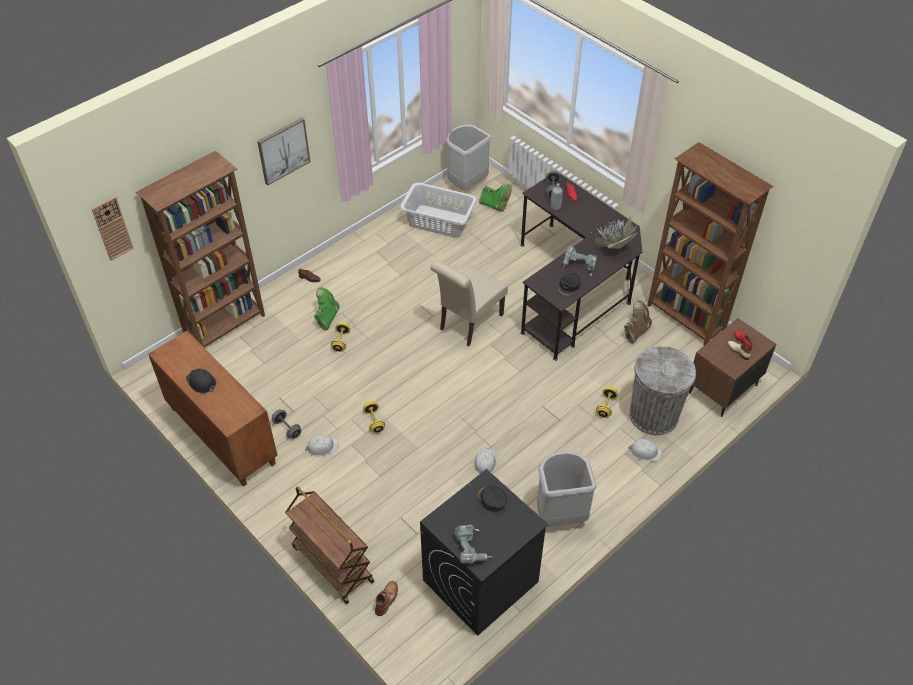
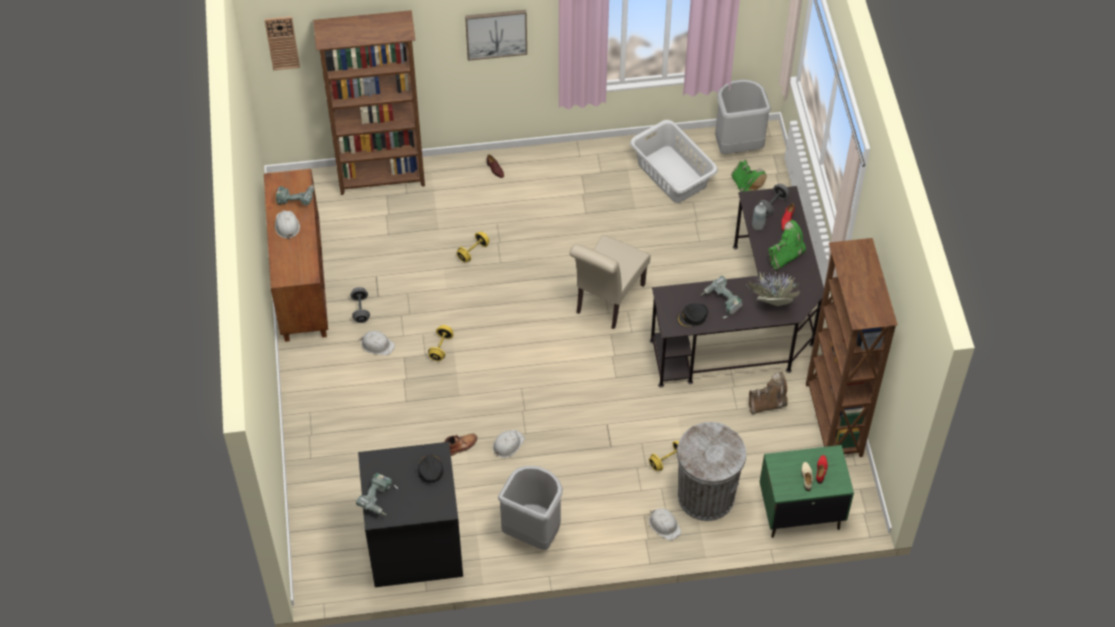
camera: 35 degrees right, 5 degrees up
(193, 358) = (296, 199): none -> power drill
(201, 382) = (287, 225): black hard hat -> white hard hat
(327, 317) = (479, 220): green boot -> green boot (785, 256)
(332, 564) = (305, 453): brown cart -> none
(387, 599) = (326, 510): brown boot -> brown boot (460, 446)
(468, 324) = (607, 301): beige chair -> beige chair turned 45 degrees counterclockwise
(722, 389) = (799, 511): brown nightstand -> green nightstand

